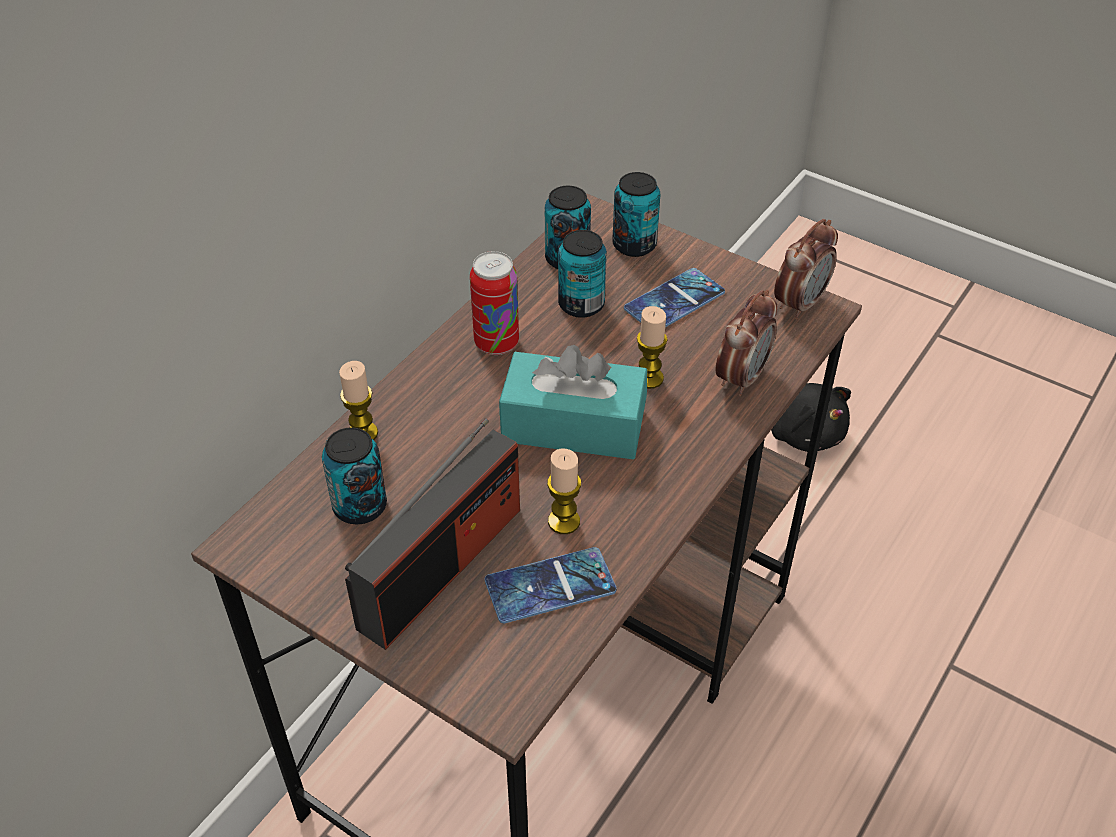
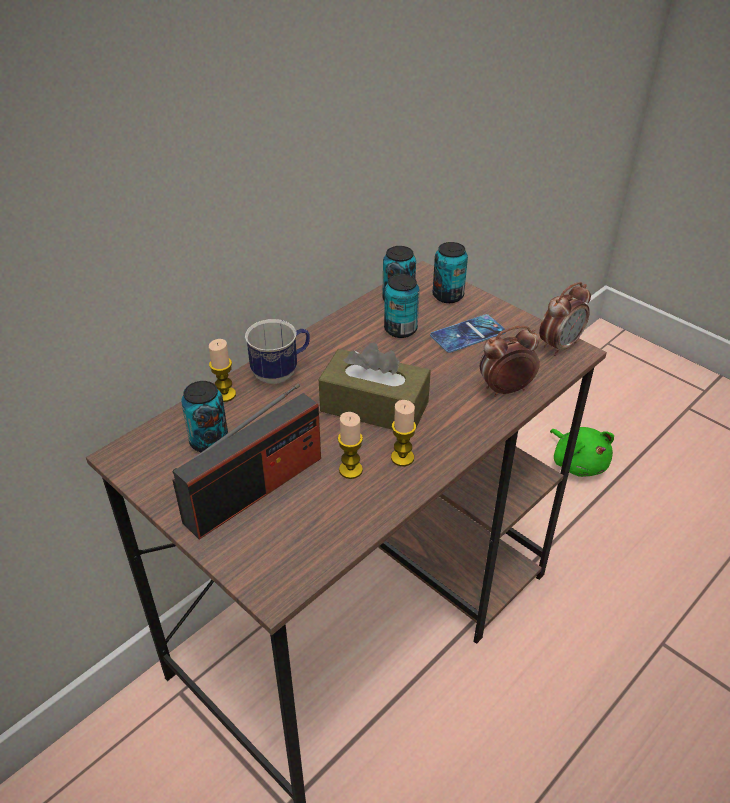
camera: 10 degrees right, 5 degrees down
(433, 390) = (281, 372): none -> mug
(496, 343) = (334, 348): can -> none
(550, 586) = (329, 512): phone -> none
(573, 425) = (374, 407): turquoise tissue box -> brown tissue box
(649, 378) = (437, 382): candle -> candle (402, 458)
(741, 377) = (505, 389): alarm clock -> alarm clock turned 150 degrees counterclockwise
(803, 432) = (578, 462): black plush toy -> green plush toy

